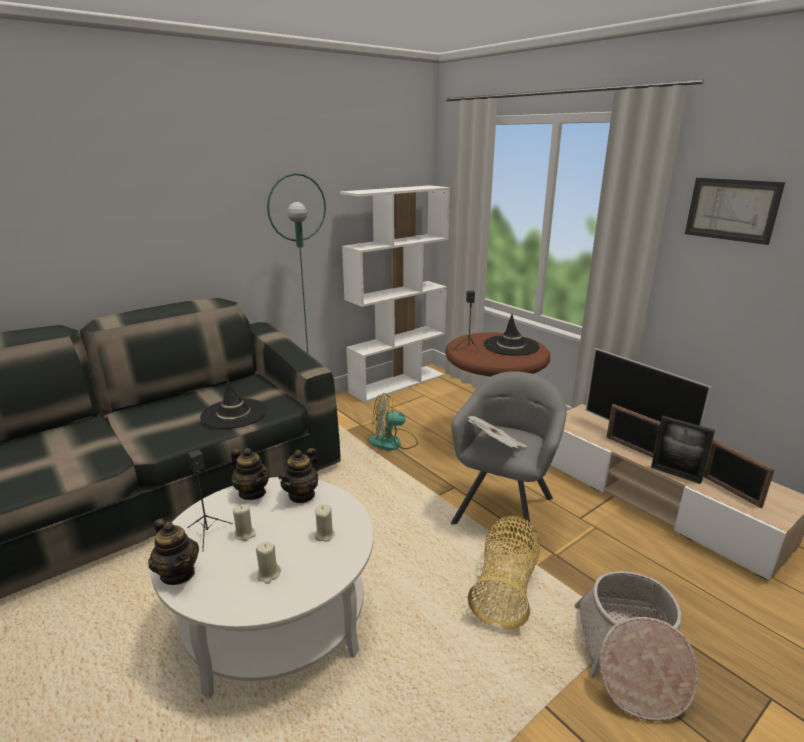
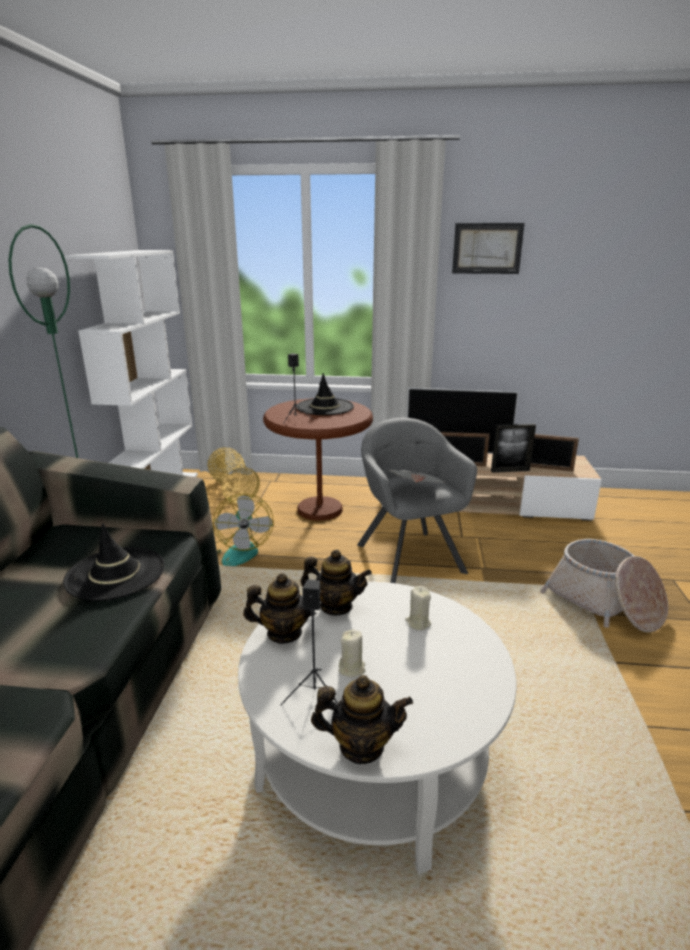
camera: 45 degrees left, 0 degrees up
(268, 574) = (438, 681): beige candle -> none
(302, 495) = (336, 606): teapot -> teapot turned 60 degrees counterclockwise
(393, 442) = (239, 551): fan -> fan turned 45 degrees counterclockwise
(505, 587) = (490, 608): basket -> basket (233, 489)

